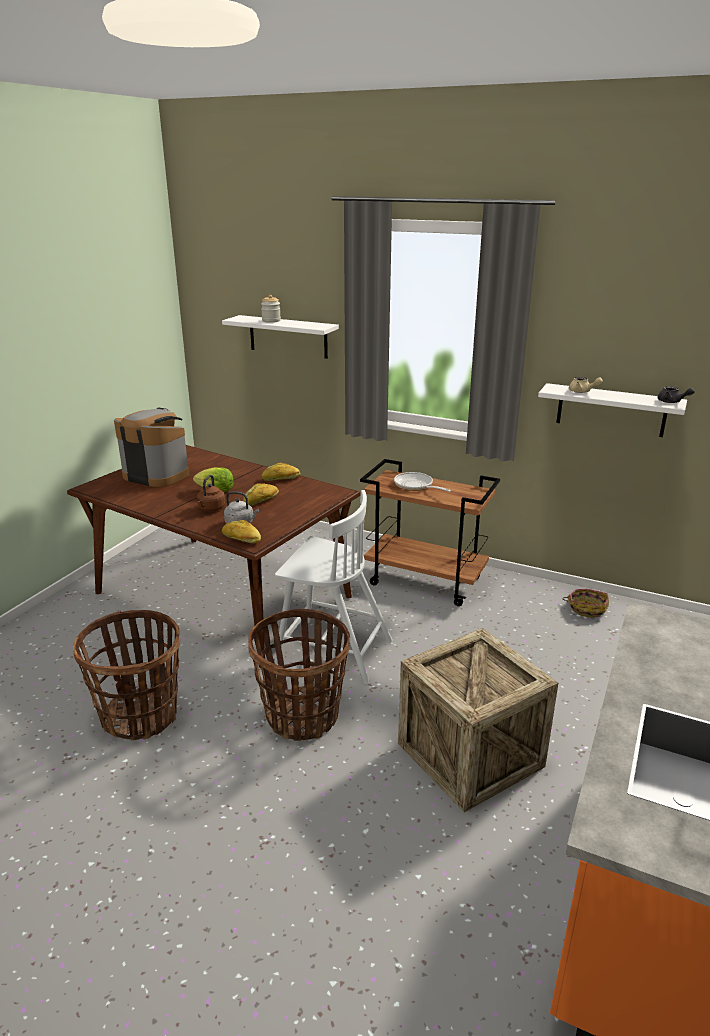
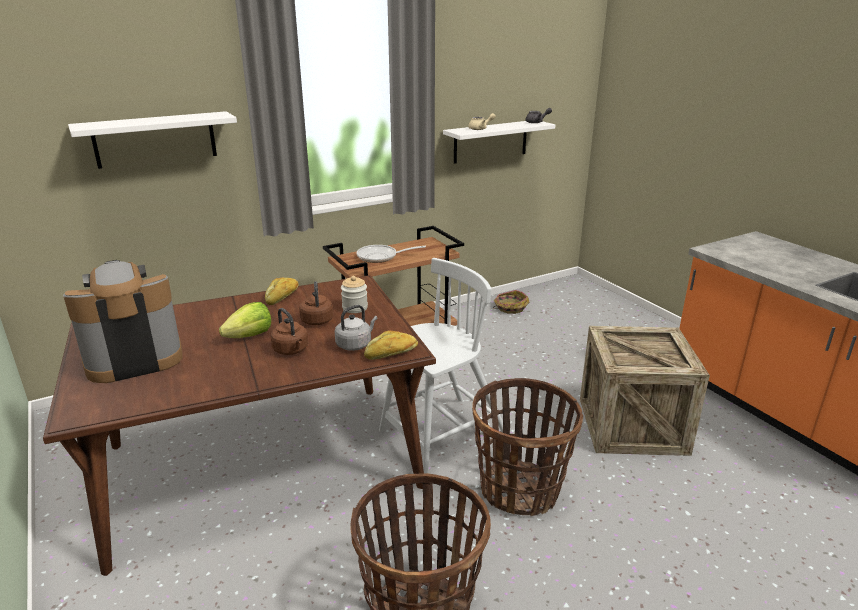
camera: 55 degrees left, 0 degrees up
(261, 500) = (317, 320): bread -> brown kettle
(271, 321) = (140, 120): jar -> jar (355, 308)

